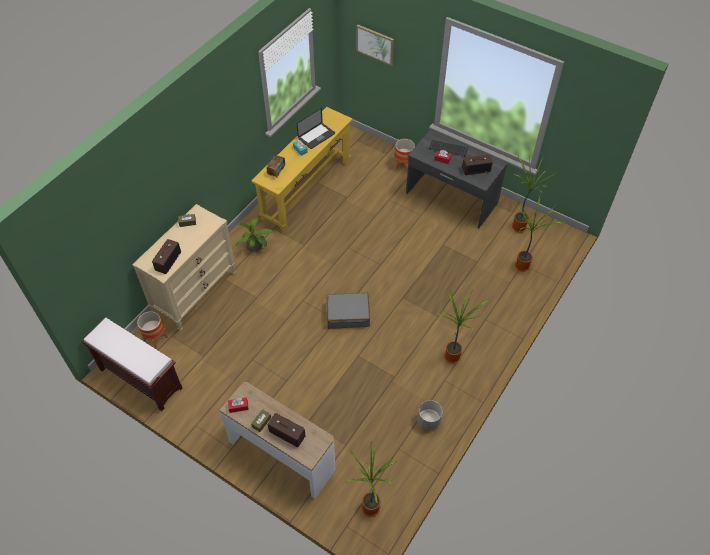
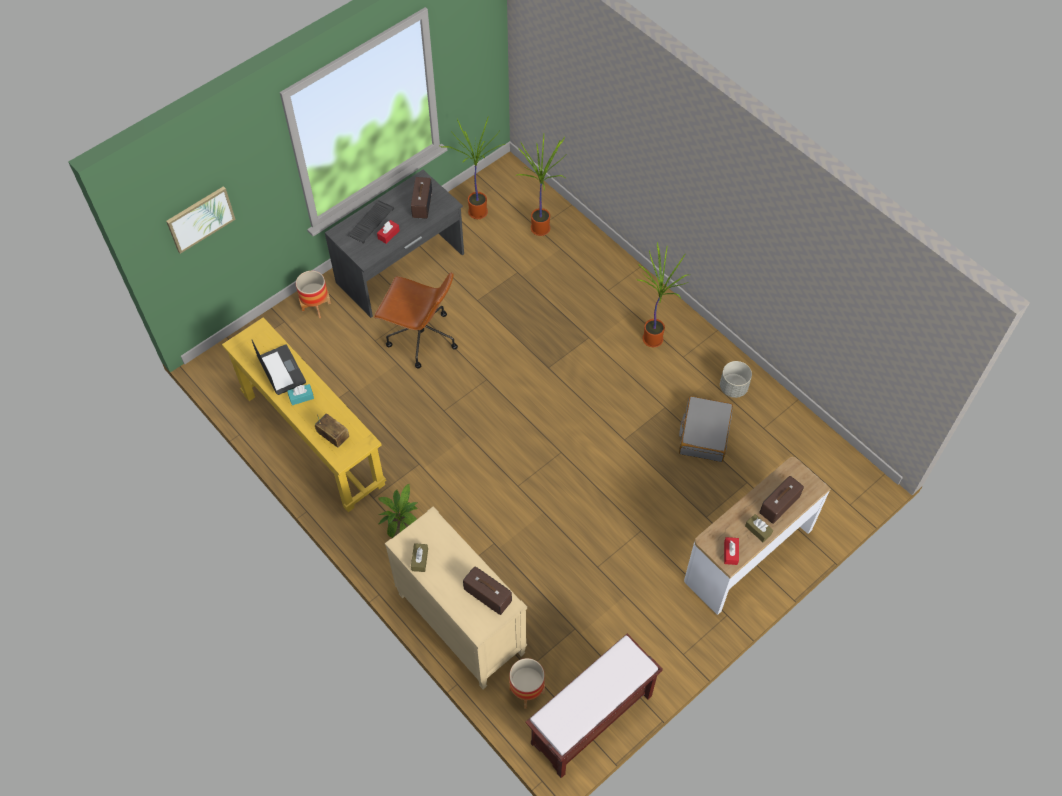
camera: 75 degrees left, 5 degrees up
(348, 314) = (556, 436): grey suitcase -> grey suitcase (704, 434)
(370, 509) = (833, 475): potted plant -> none
(400, 222) = (421, 338): none -> brown office chair

